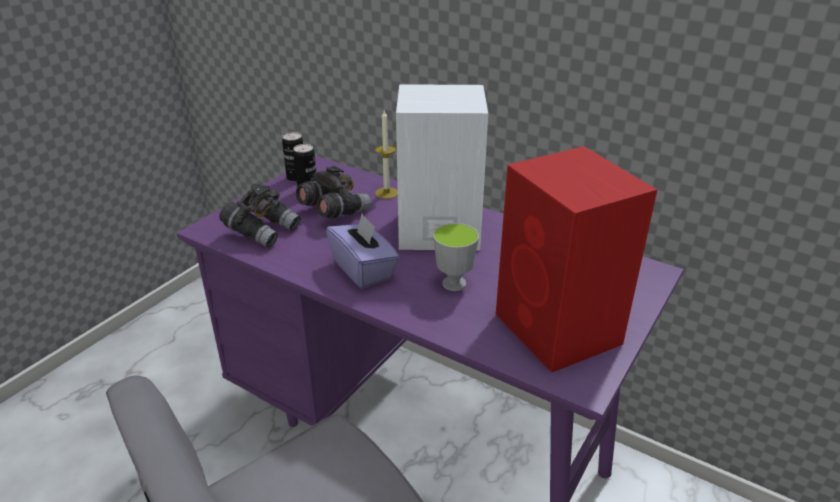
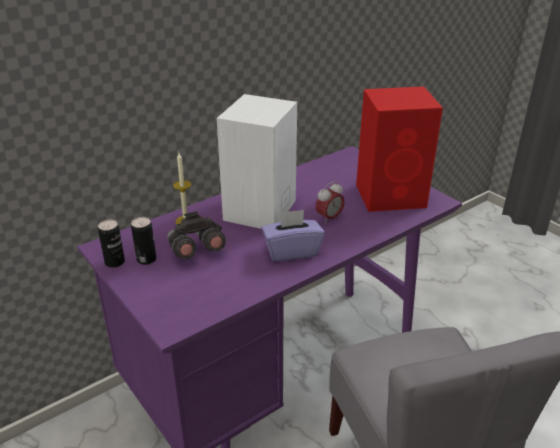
camera: 70 degrees left, 0 degrees up
(263, 230) = (199, 293): grey binoculars -> none
(454, 284) = (329, 218): cup -> alarm clock

